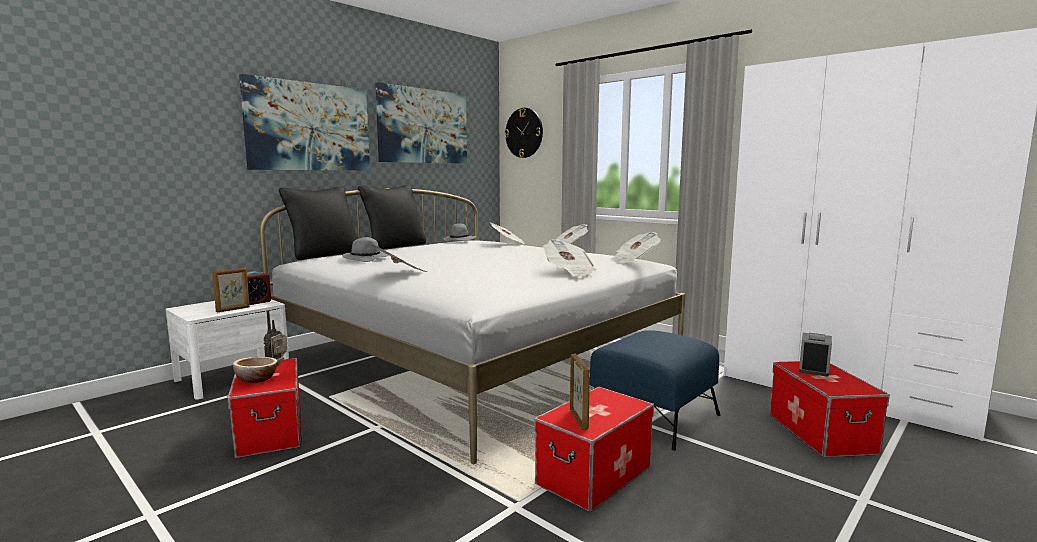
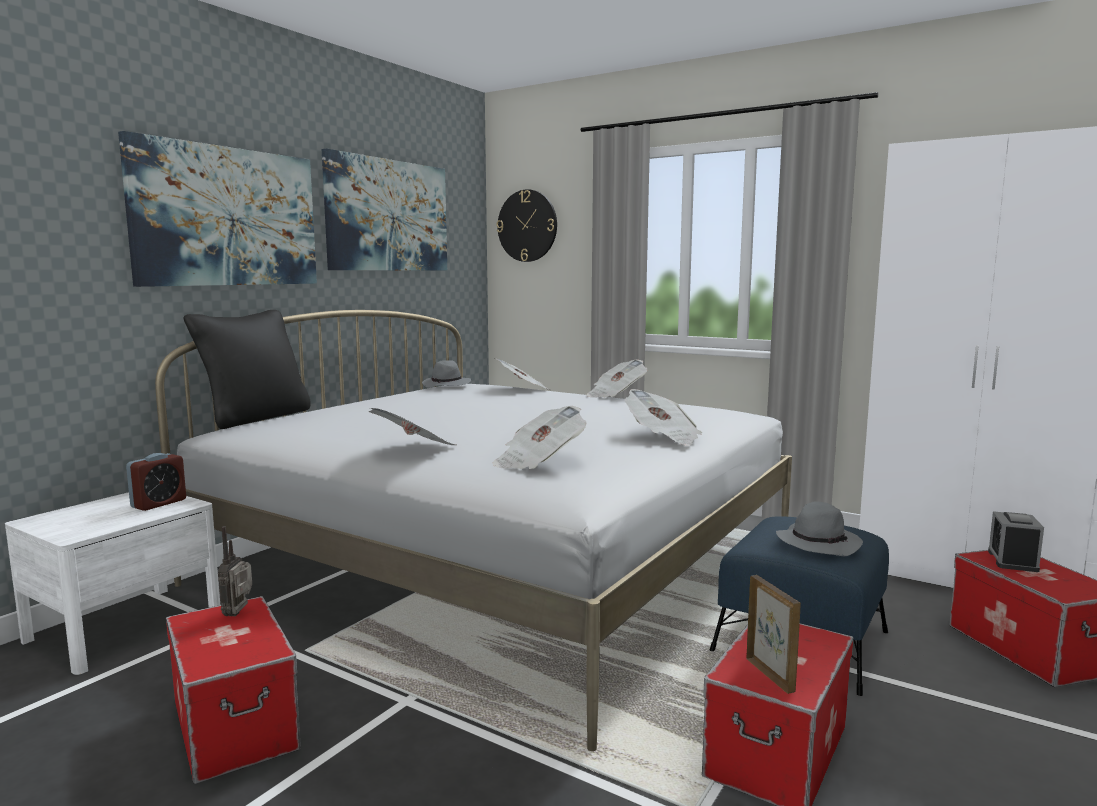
camera: 10 degrees left, 0 degrees up
(233, 309) = (129, 518): picture frame -> none
(256, 379) = (216, 644): bowl -> none
(366, 259) = (336, 424): grey hat -> grey hat (818, 543)
(395, 246) = (355, 398): black pillow -> none
(634, 260) = (730, 413): newspaper -> newspaper (538, 462)

